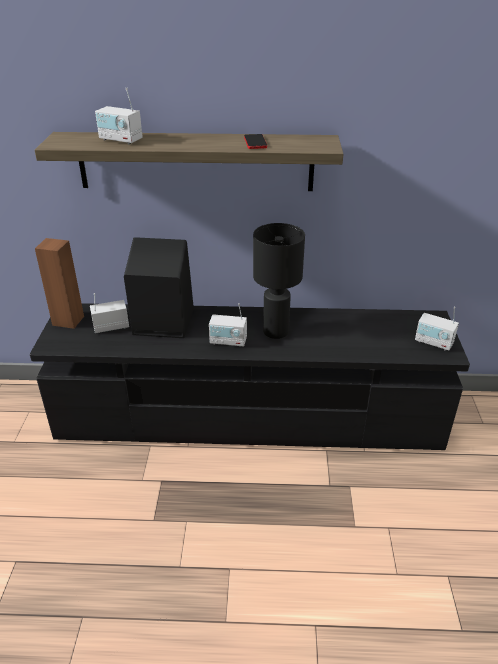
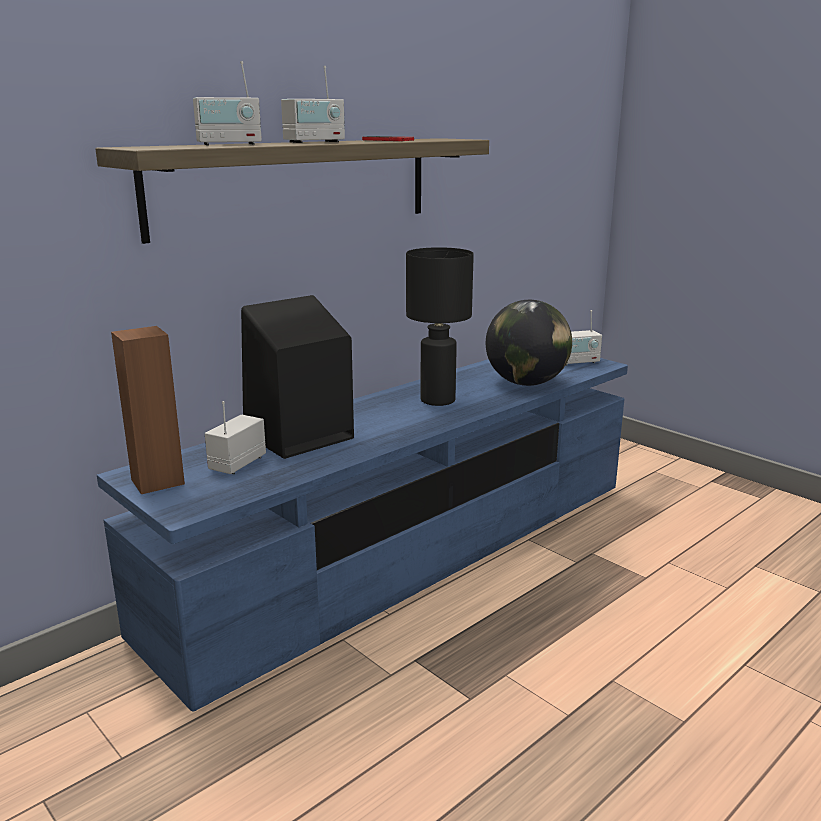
camera: 45 degrees left, 15 degrees down
(228, 341) = (407, 423): radio -> radio (314, 142)
(249, 416) = (410, 553): black tv stand -> blue tv stand
(356, 345) = (526, 383): none -> globe

